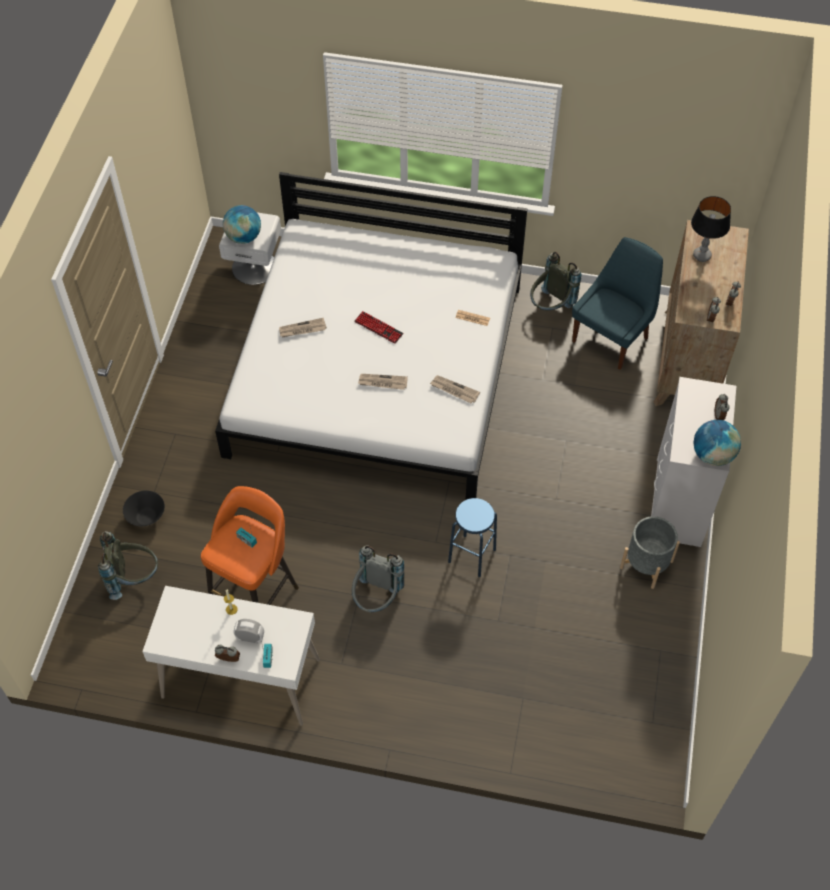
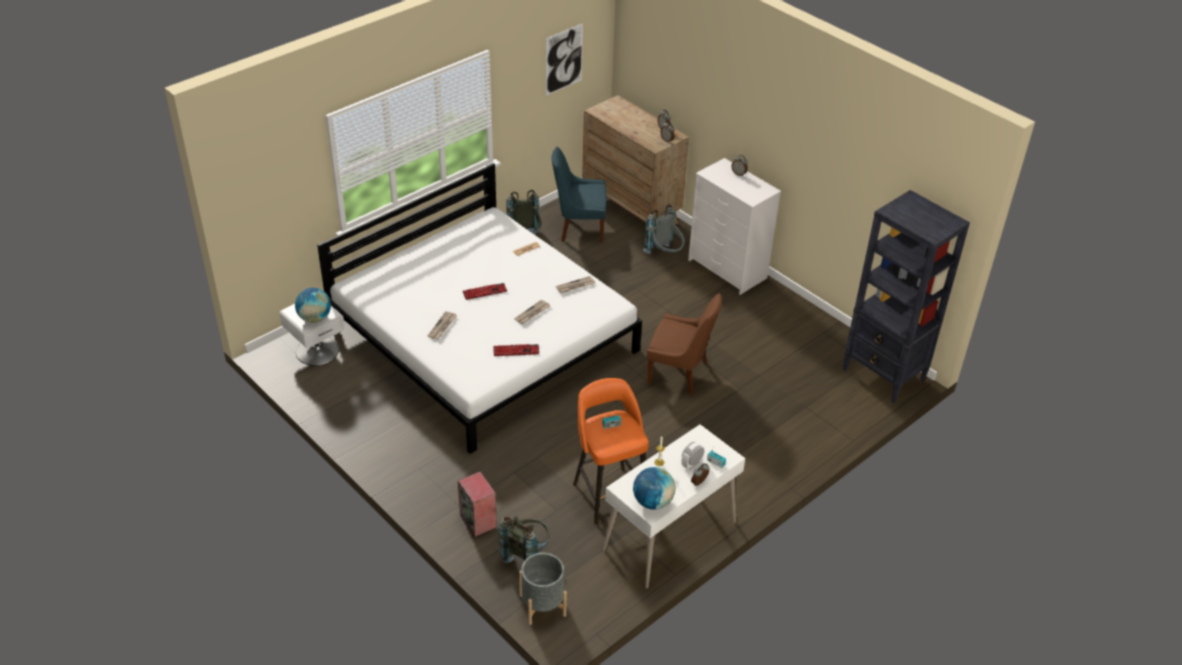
camera: 55 degrees left, 15 degrees down
(146, 517) = (479, 521): black bowl -> speaker
(318, 404) = (516, 351): none -> keyboard
(376, 598) = (669, 434): grey backpack -> grey backpack (665, 254)
(472, 556) = (680, 374): blue stool -> brown chair
(612, 338) = (579, 228): blue chair -> blue chair turned 75 degrees counterclockwise
(644, 750) = (884, 375): none -> black bookcase
(646, 564) = (758, 305): grey planter -> grey planter (542, 605)
(681, 149) = (564, 59): none -> picture
(701, 256) = (617, 119): table lamp -> none
(712, 455) = (764, 190): globe -> globe (652, 502)

